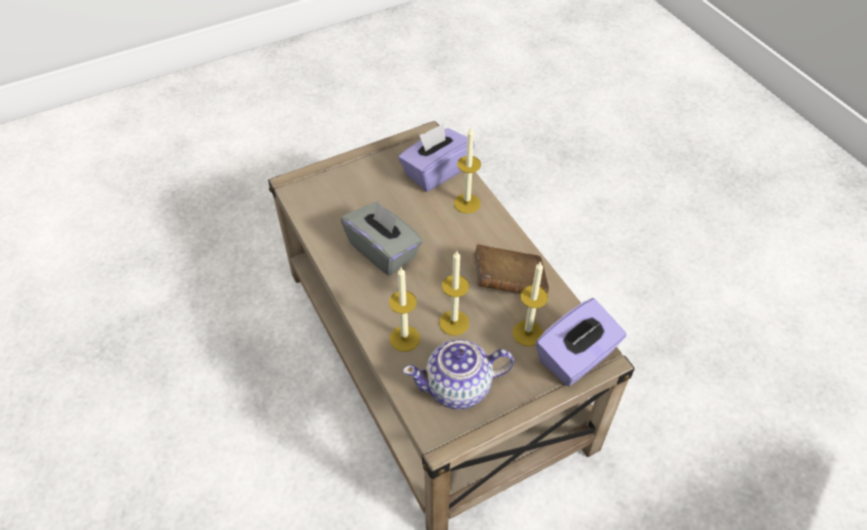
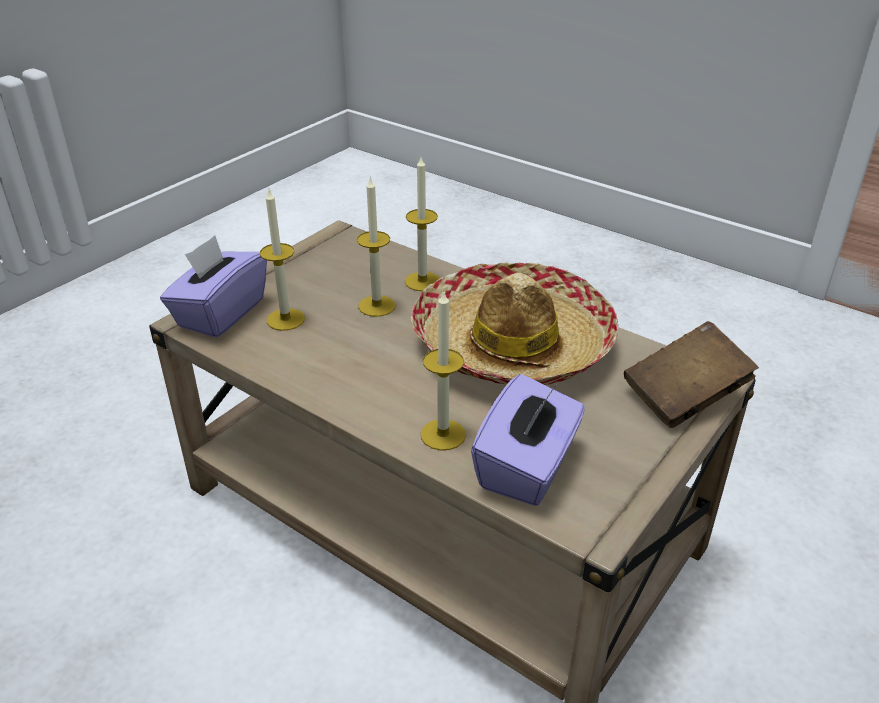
camera: 155 degrees right, 15 degrees down
(383, 251) = (513, 344): grey tissue box -> hat
(459, 387) = (342, 265): teapot -> none
(508, 283) = (329, 357): brown book -> brown book (684, 396)

